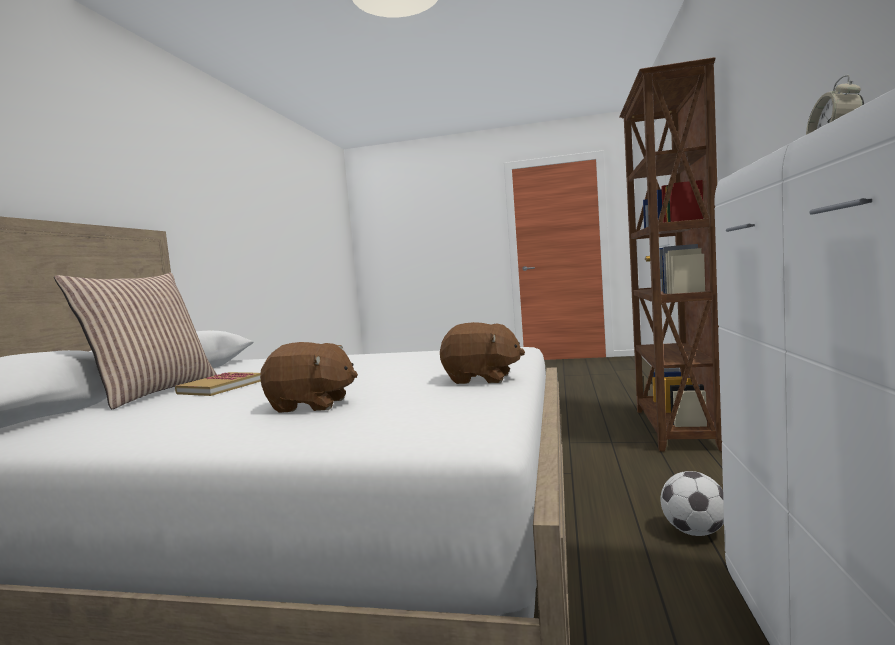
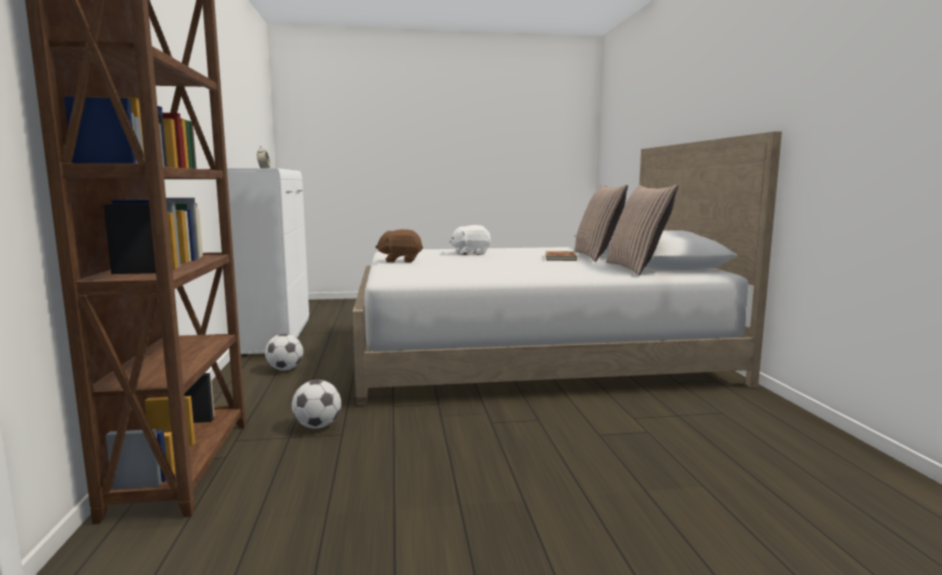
camera: 160 degrees right, 5 degrees up
(233, 365) = (636, 268): none -> pillow
(311, 405) = (471, 253): brown plush toy -> white plush toy
(592, 448) = (317, 426): none -> football

